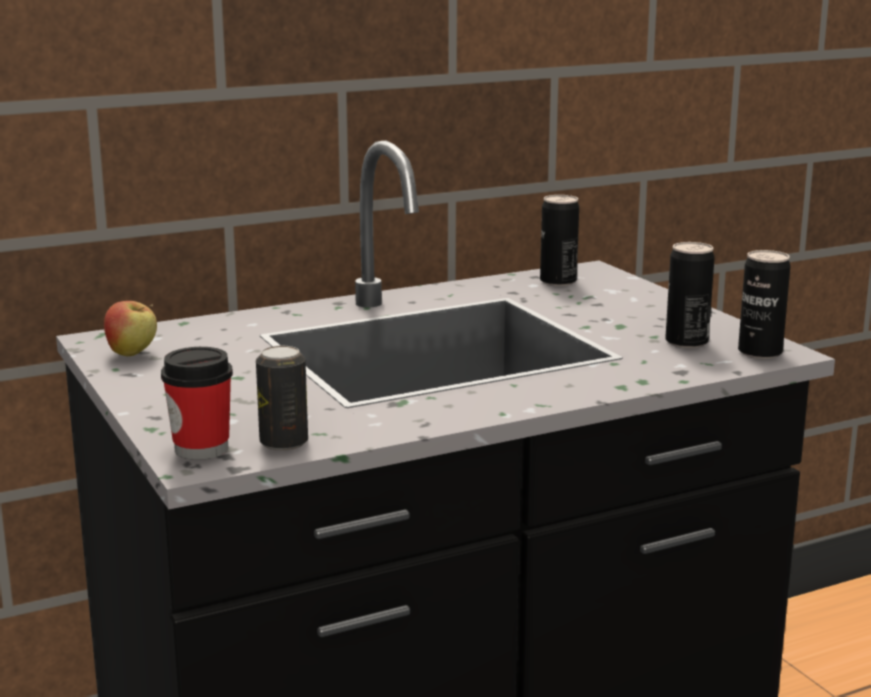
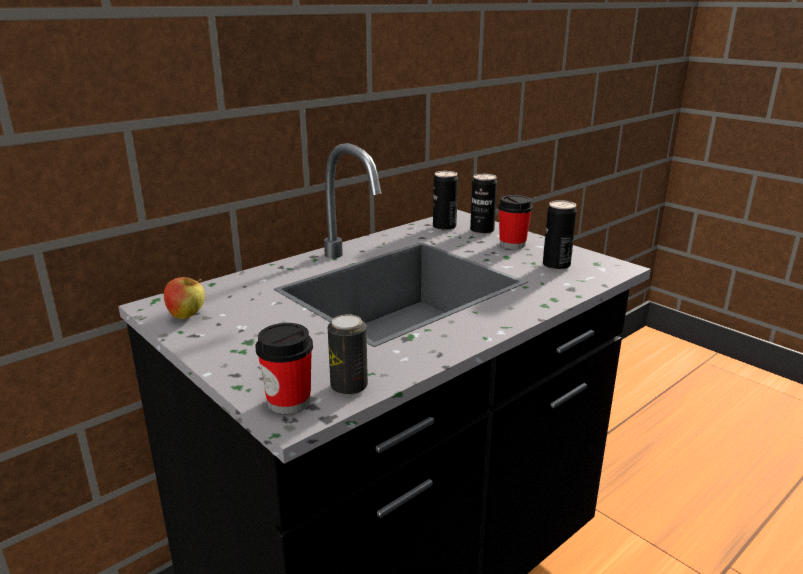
camera: 15 degrees left, 5 degrees up
(643, 311) = (512, 244): none -> cup
(760, 352) = (605, 268): can -> can (482, 230)

